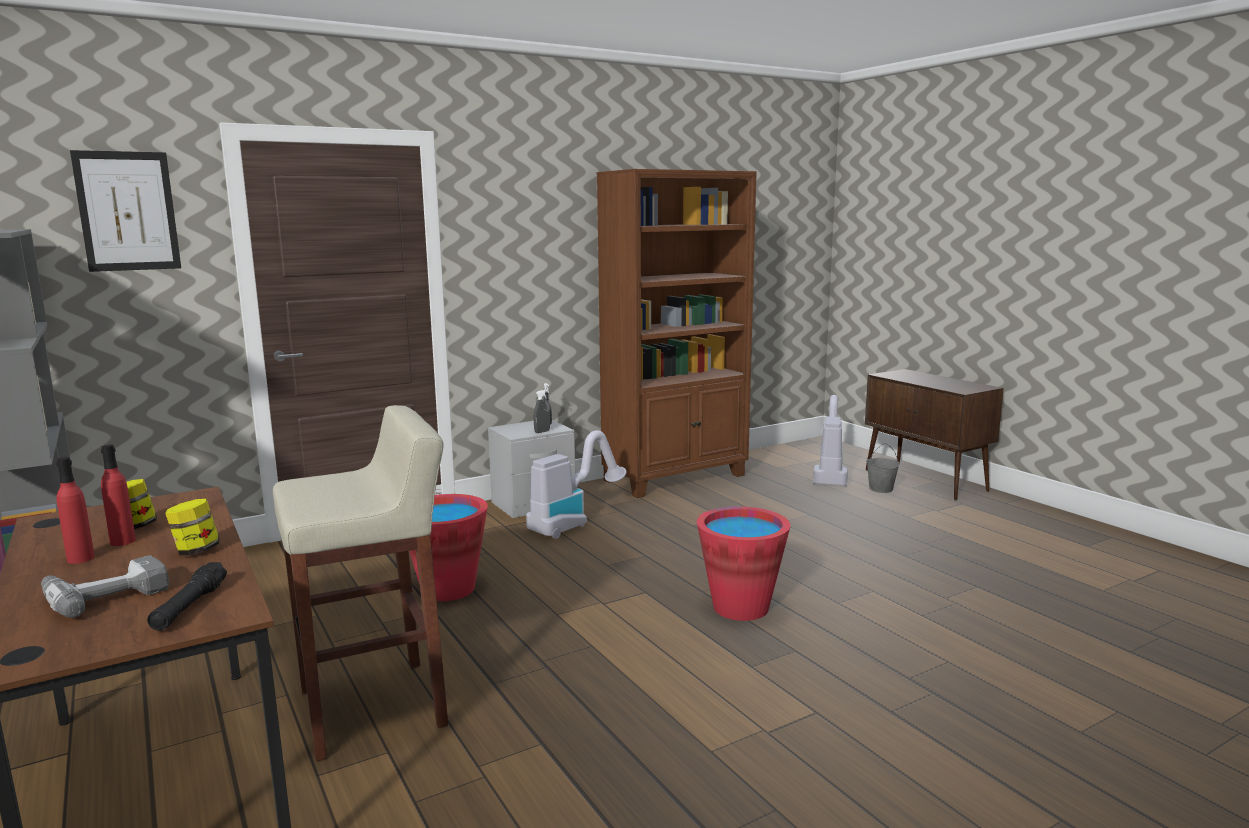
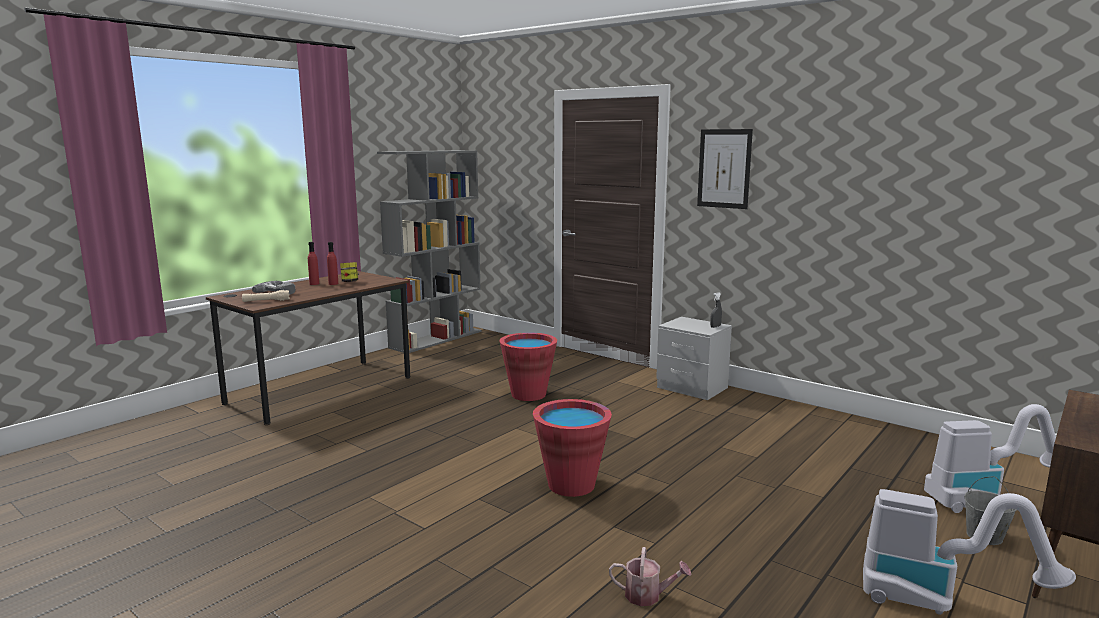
camera: 70 degrees right, 0 degrees up
(127, 211) = (515, 142): picture -> picture (724, 168)
(189, 607) = (266, 301): black flashlight -> beige flashlight
(196, 551) = (324, 292): jar -> none
(375, 707) = (390, 408): beige stool -> none
(542, 432) = (690, 329): grey spray bottle -> none
(573, 522) = (672, 406): vacuum cleaner -> vacuum cleaner (939, 601)
(676, 478) = (832, 425): brown bookcase -> none
(960, 611) = (648, 596): none -> watering can

